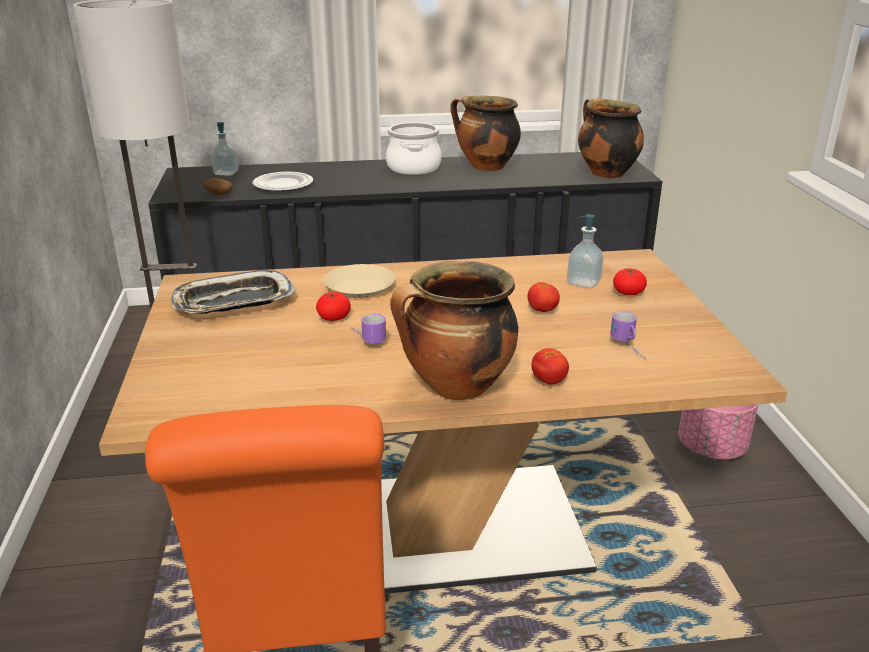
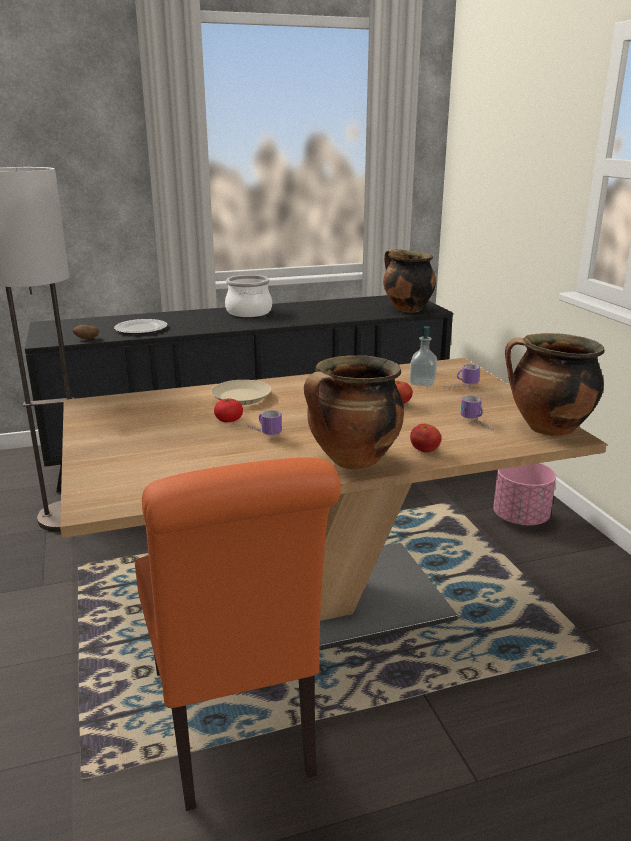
camera: 10 degrees left, 5 degrees down
(226, 173) = (86, 323): soap dispenser -> none
(233, 302) = (135, 415): tray -> none
(485, 167) = (308, 309): cooking pot -> cooking pot (547, 429)
(628, 292) = (460, 387): tomato -> mug

